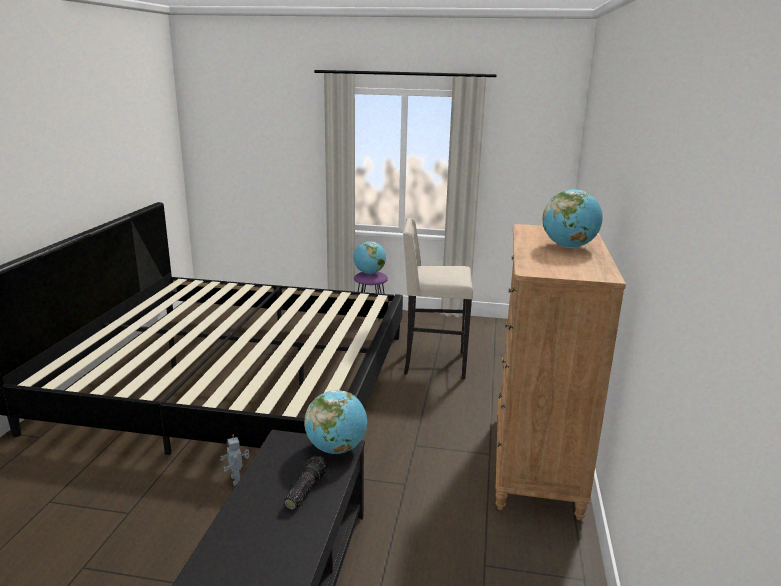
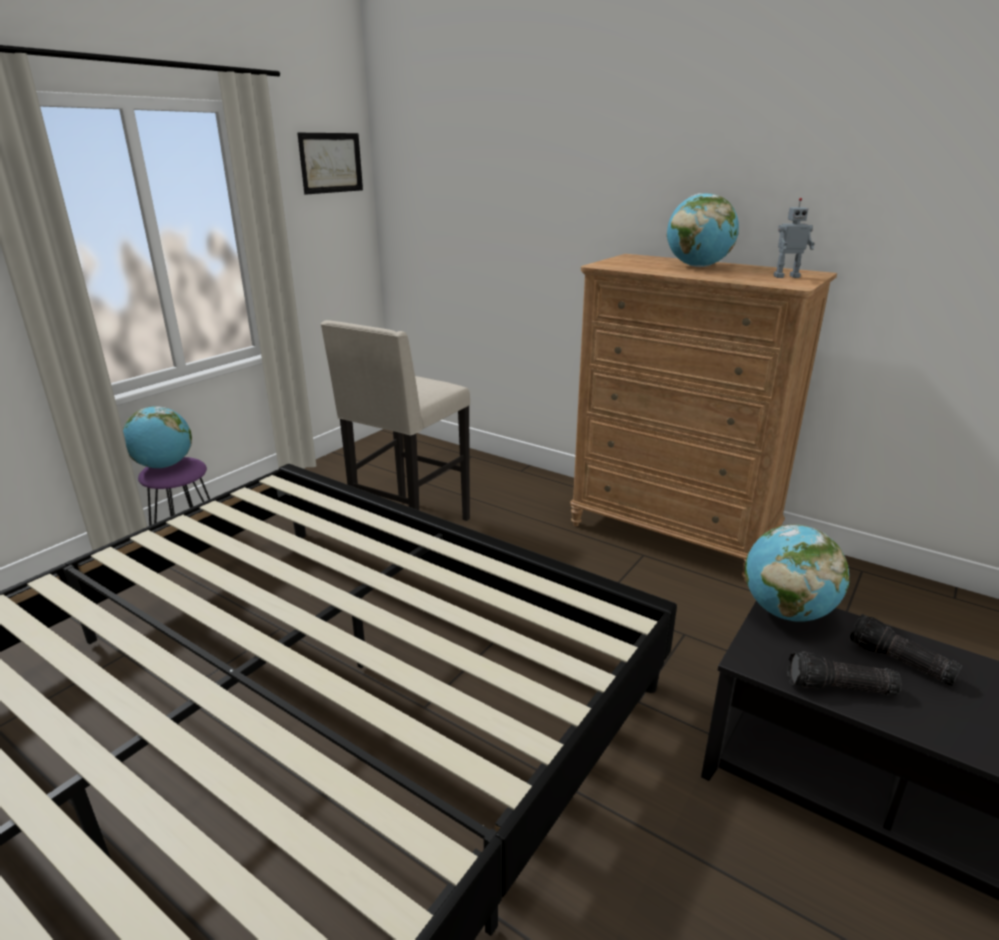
camera: 65 degrees left, 5 degrees up
(237, 480) = (619, 818): toy robot -> toy robot (786, 276)
(268, 467) = (839, 688): none -> flashlight
(540, 129) = (331, 163): none -> picture

